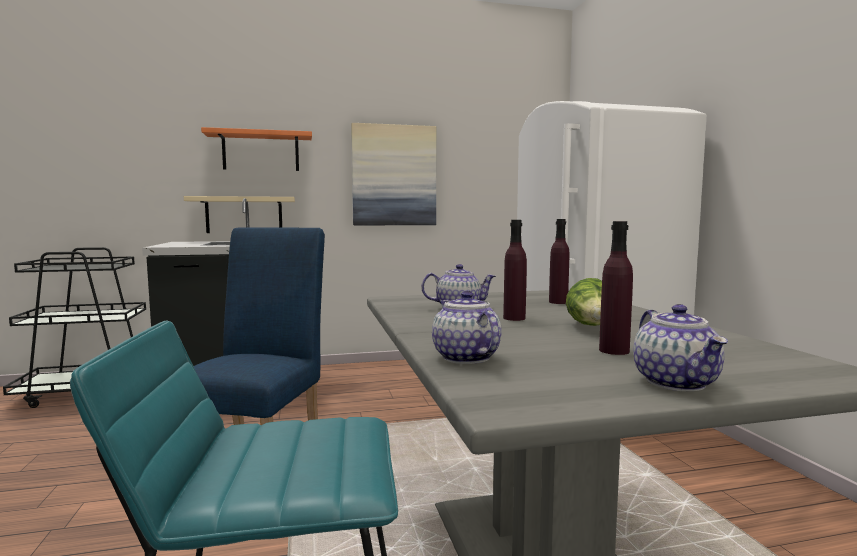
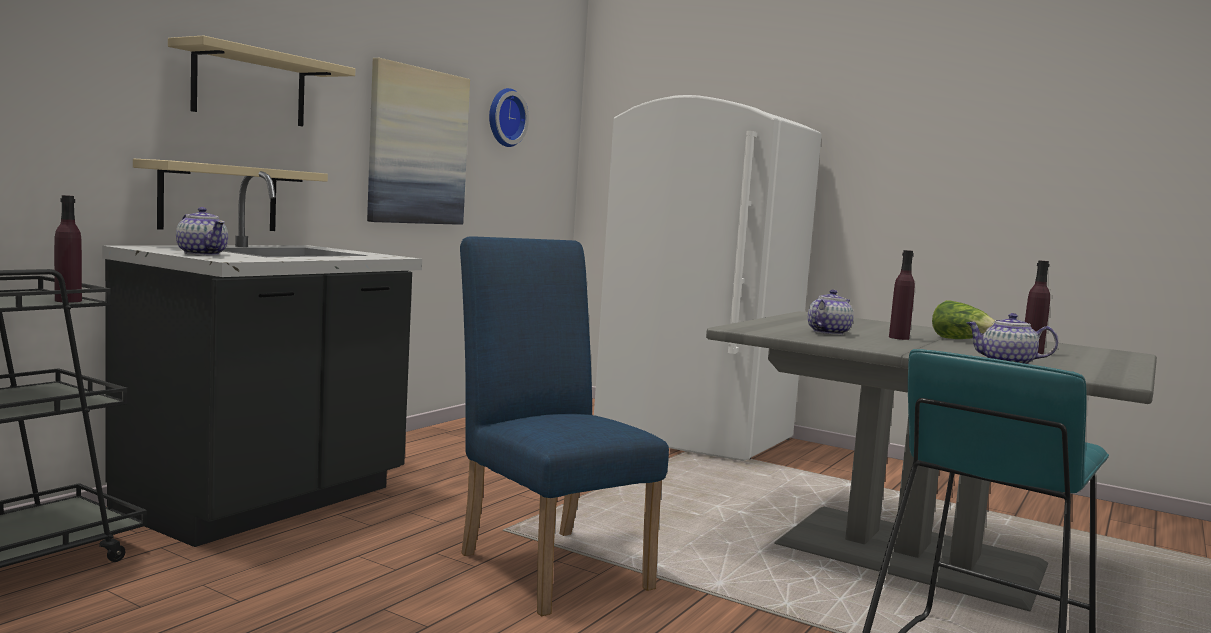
camera: 45 degrees left, 0 degrees up
(261, 152) = (250, 87): orange shelf -> beige shelf
(478, 149) = (504, 117): none -> wall clock
(558, 302) = (854, 323): purple bottle -> purple bottle (68, 301)
(677, 383) = (1113, 364): teapot -> teapot (203, 254)

